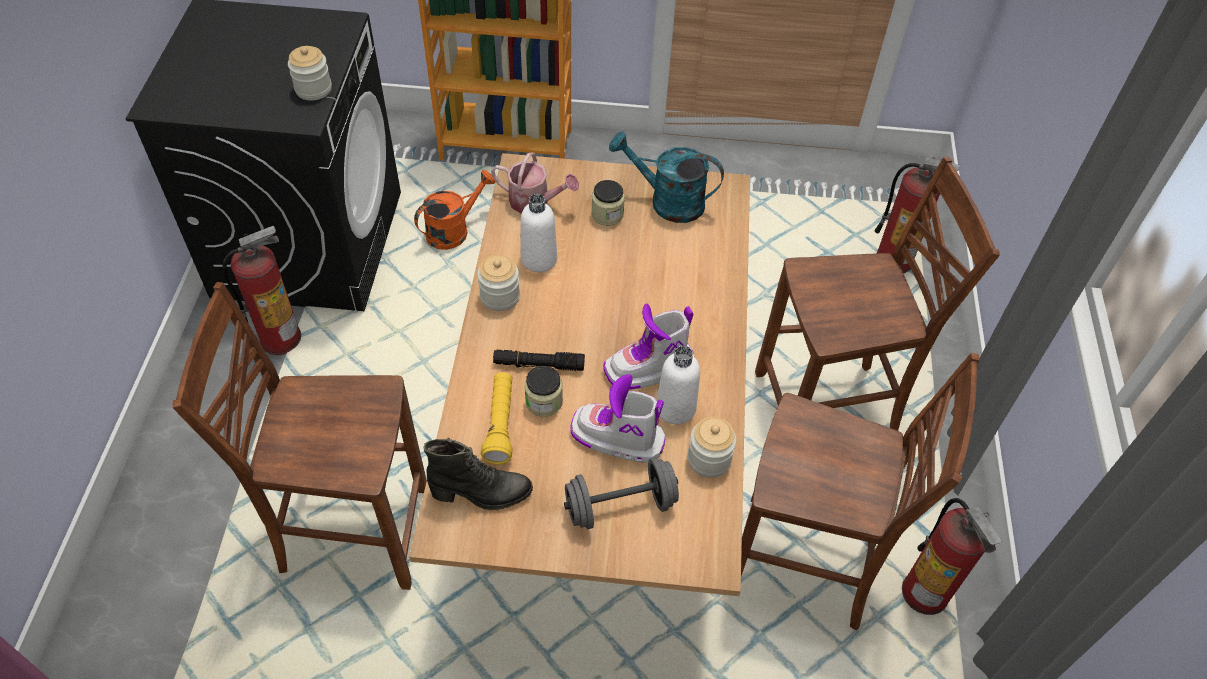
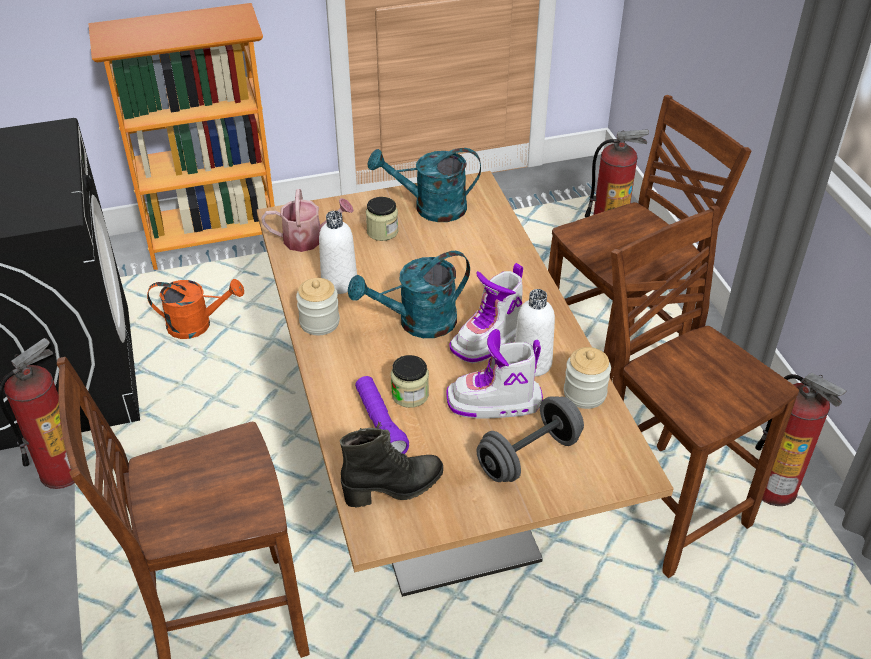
camera: 20 degrees left, 10 degrees down
(313, 89) = (55, 189): jar -> none
(454, 231) = (197, 325): orange watering can -> orange watering can turned 60 degrees clockwise
(500, 424) = (379, 425): yellow flashlight -> purple flashlight
(538, 364) = (387, 366): black flashlight -> none
(589, 327) = (417, 323): none -> turquoise watering can
(805, 567) = (665, 503): brown chair -> brown chair turned 120 degrees counterclockwise

